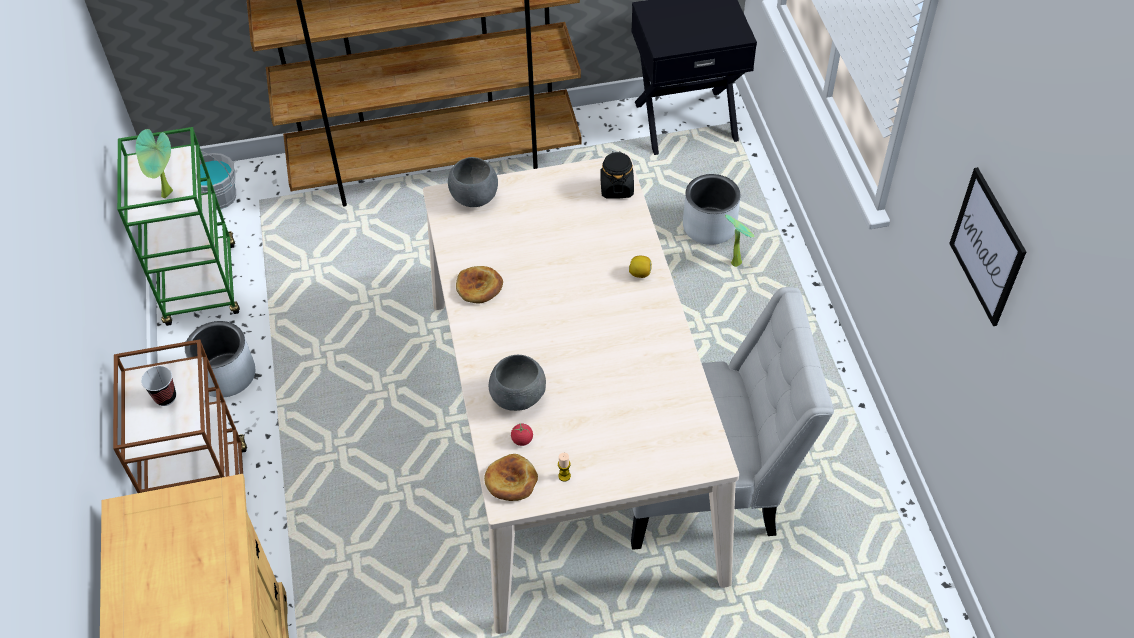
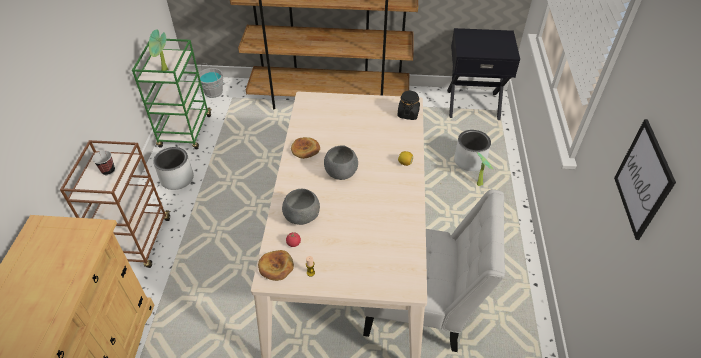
camera: 15 degrees right, 5 degrees down
(475, 197) = (323, 102): grey bowl -> grey bowl (341, 173)

